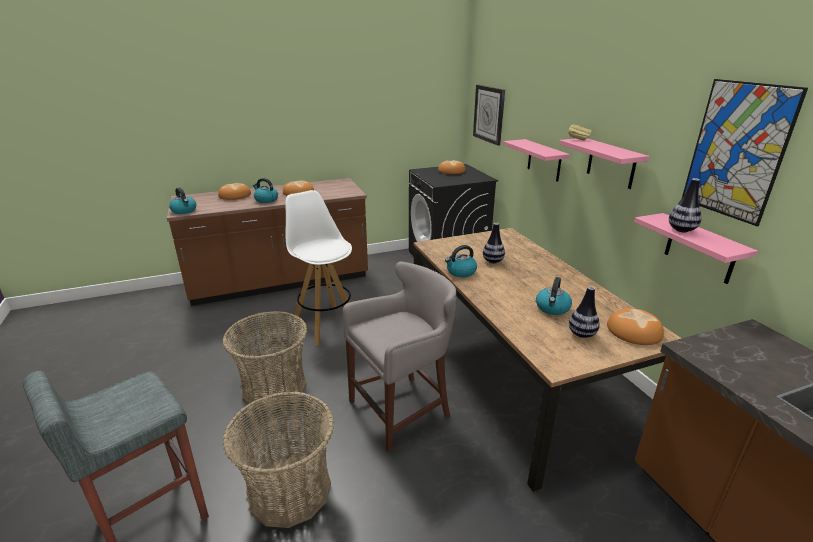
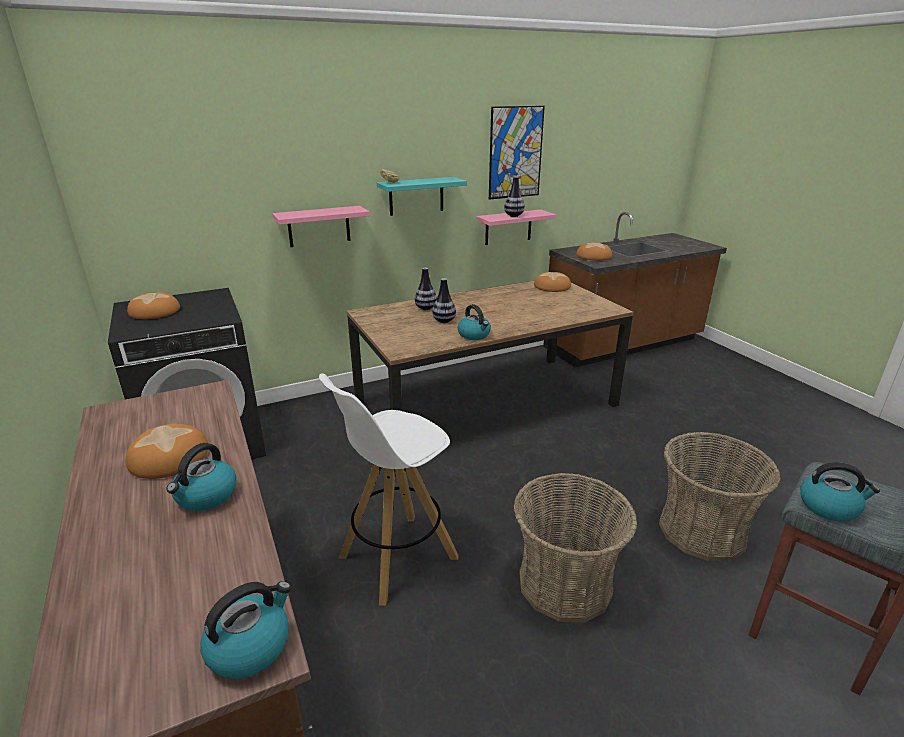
camera: 95 degrees left, 0 degrees up
(235, 195) = (126, 570): bread -> bread (593, 256)
(402, 409) = (560, 468): grey stool -> none
(489, 114) = (160, 203): wall clock -> none
(552, 308) = (532, 305): kettle -> kettle (829, 507)
(582, 334) = (566, 299): vase -> vase (426, 308)
(611, 163) = (416, 196): pink shelf -> turquoise shelf

